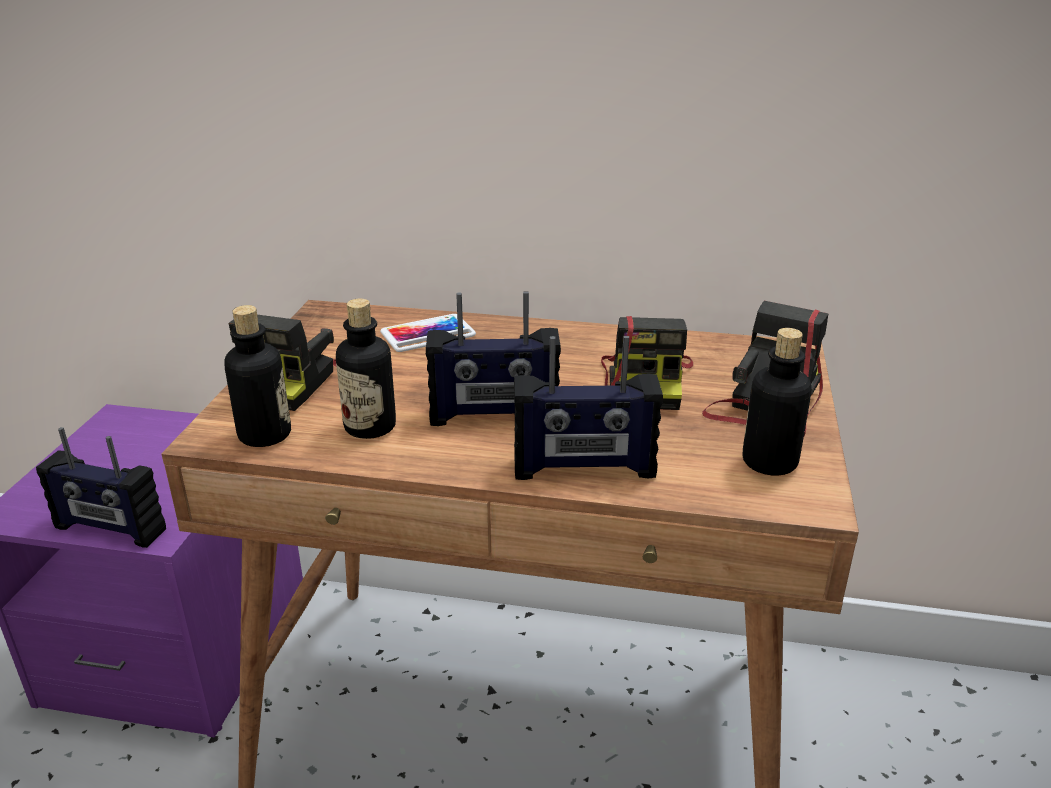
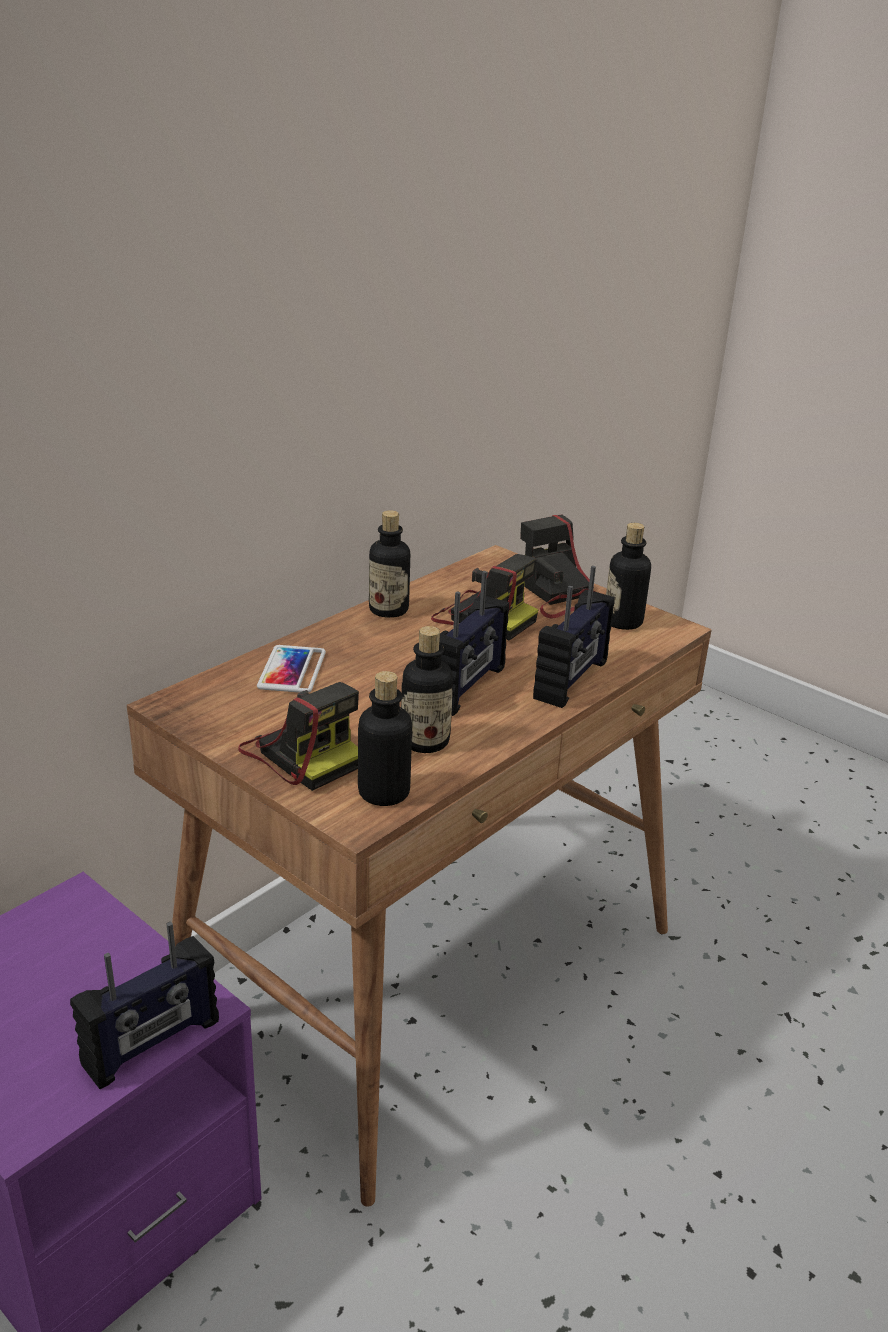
camera: 60 degrees left, 0 degrees up
(592, 336) = (388, 610): none -> bottle

